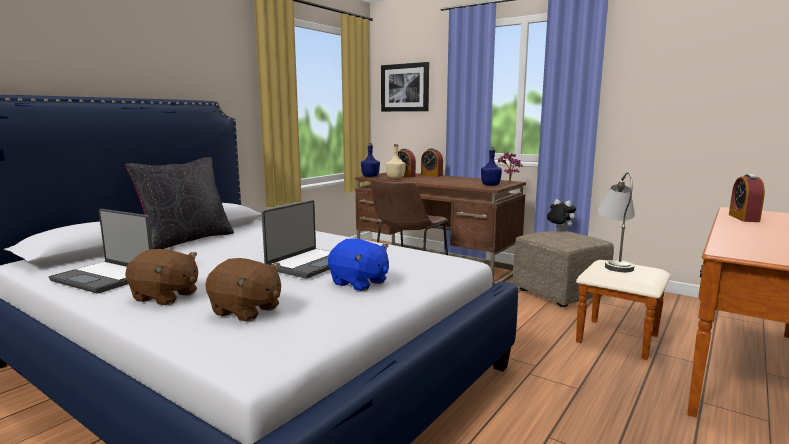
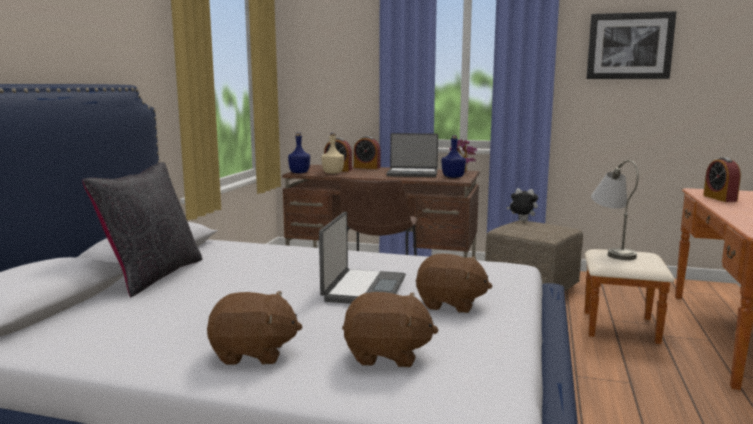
camera: 20 degrees left, 0 degrees up
(105, 278) = (124, 341): laptop -> laptop (412, 174)
(359, 283) = (450, 304): blue plush toy -> brown plush toy
(405, 87) = (320, 64): picture -> picture (629, 46)

